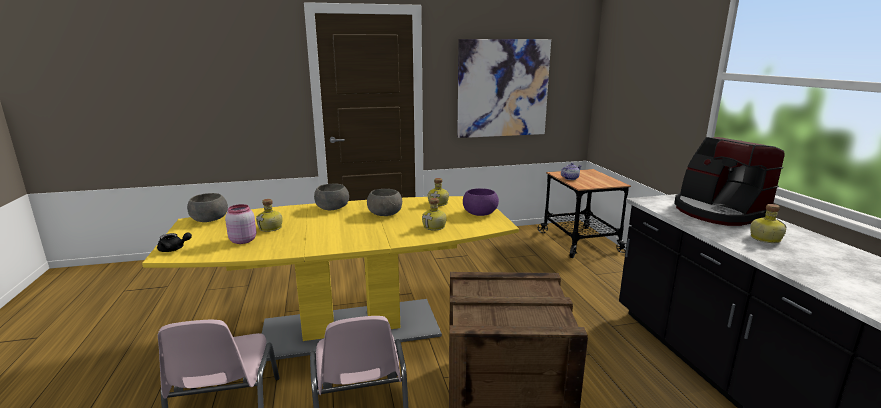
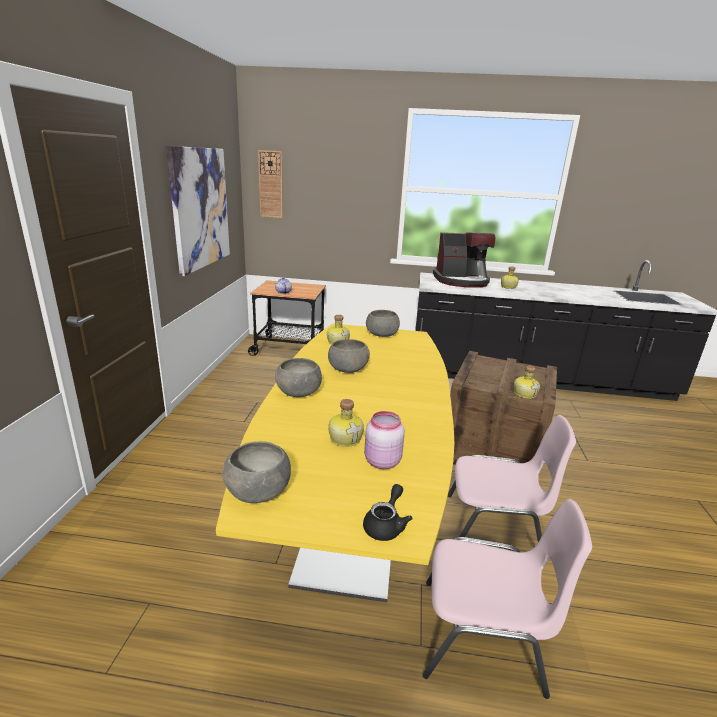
camera: 70 degrees left, 5 degrees up
(435, 227) = (405, 356): bottle -> bottle (524, 393)
(480, 213) = (381, 334): purple bowl -> grey bowl
(611, 72) = (271, 184): none -> wall clock

